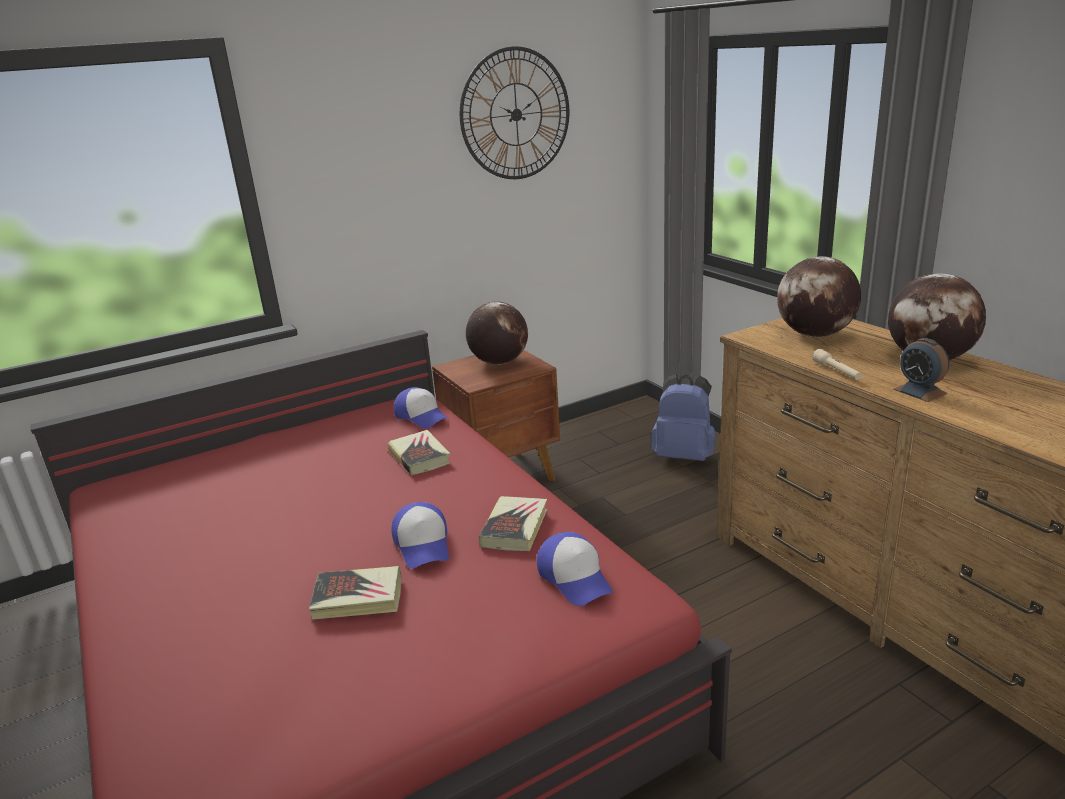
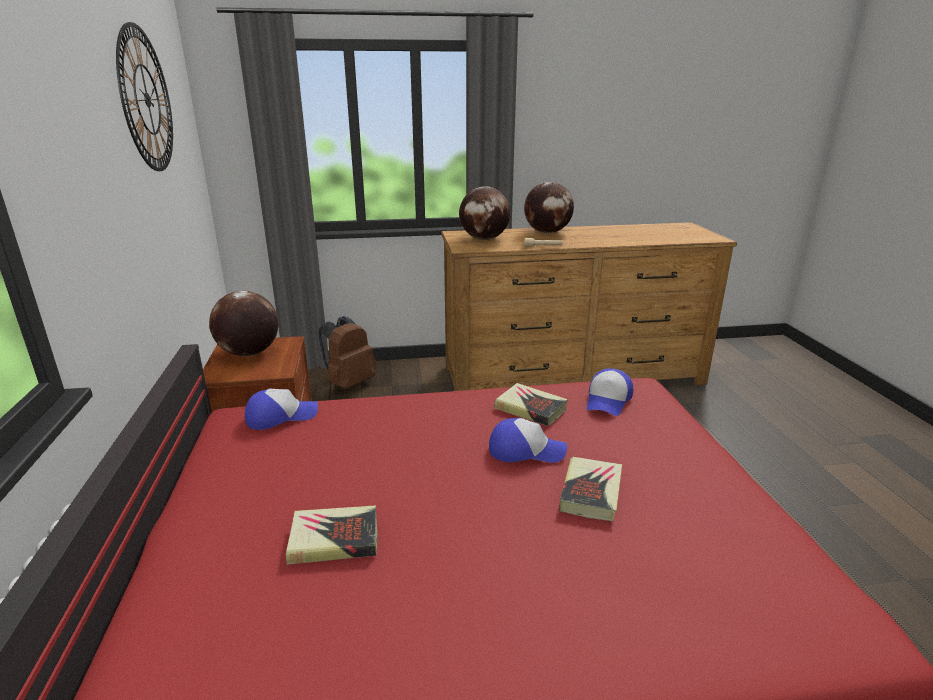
camera: 70 degrees left, 0 degrees up
(419, 457) = (367, 430): book -> book (334, 539)
(575, 578) = (608, 400): cap -> cap turned 120 degrees clockwise
(684, 456) = (349, 383): blue backpack -> brown backpack
(920, 391) = (584, 241): alarm clock -> none

